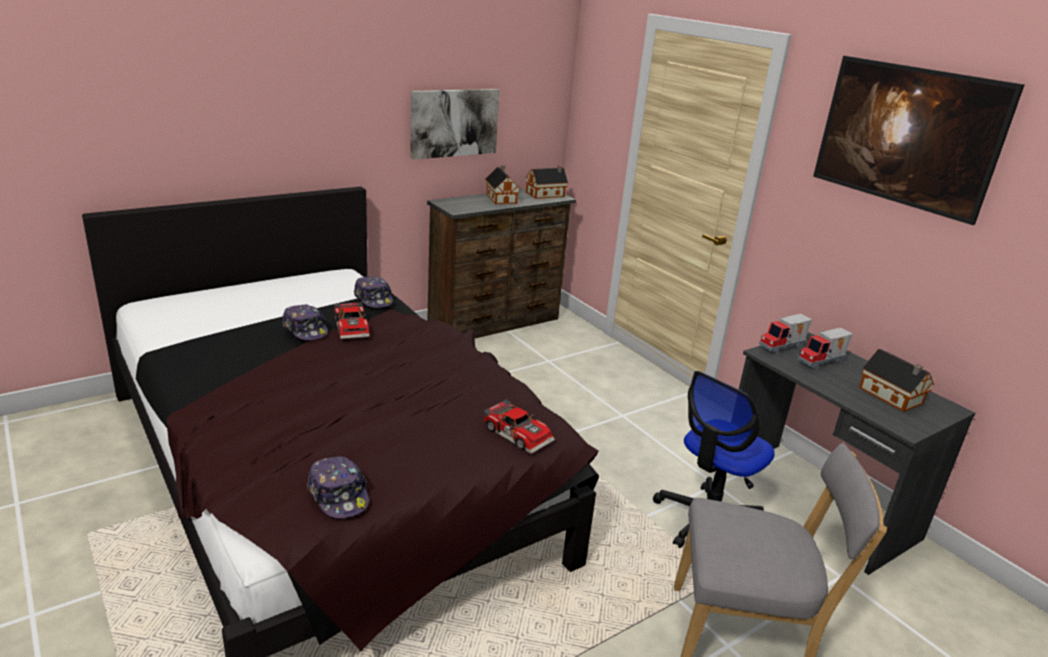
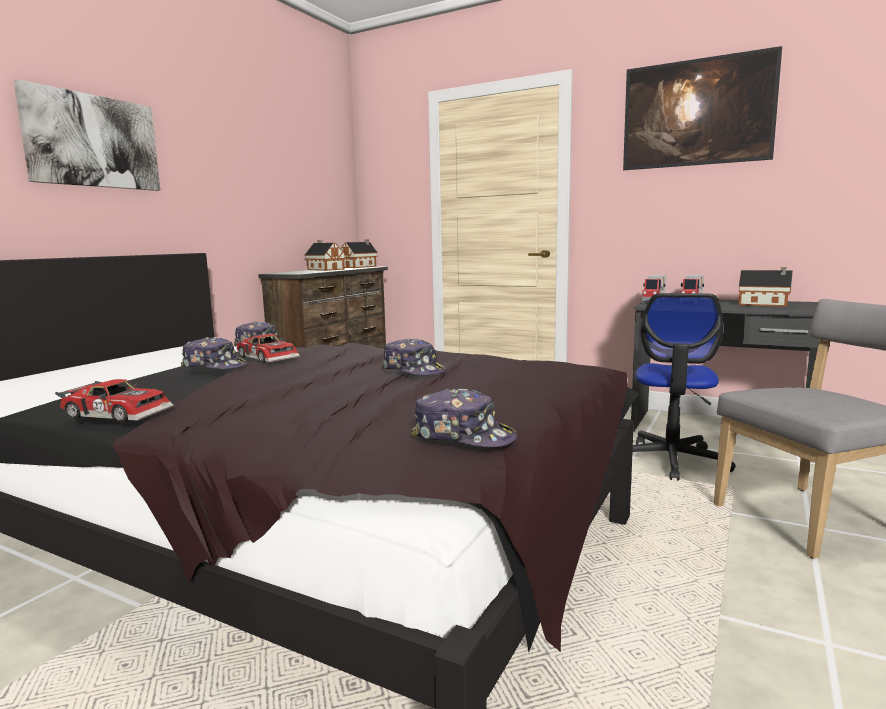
camera: 25 degrees left, 15 degrees down
(420, 391) = (414, 370): none -> cap
(454, 122) = (272, 197): picture -> picture (92, 141)
(519, 433) = (552, 371): toy car -> toy car (119, 412)

